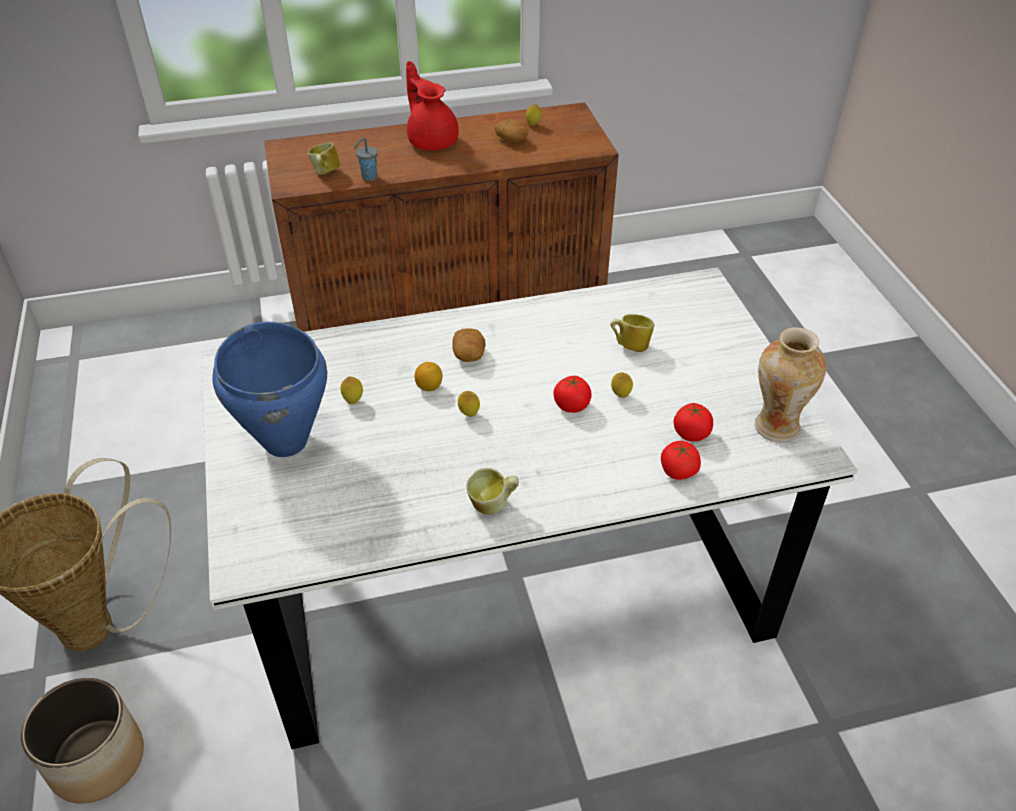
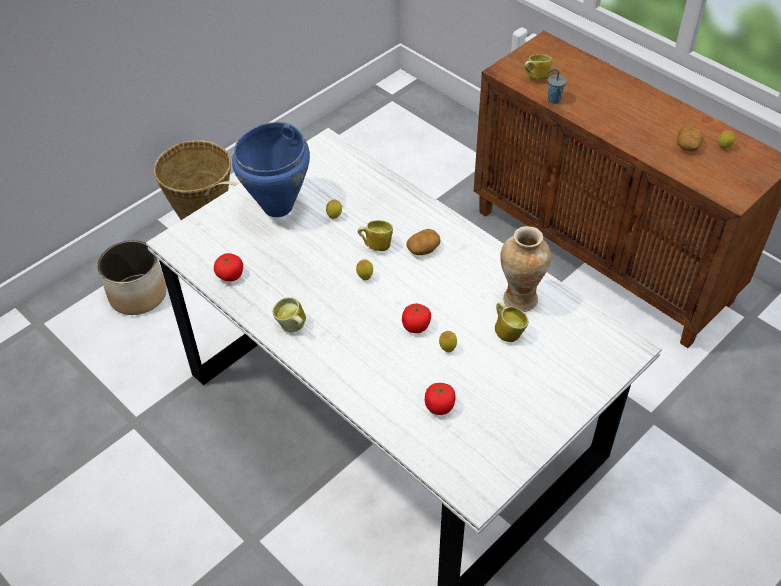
camera: 60 degrees right, 5 degrees up
(429, 387) = (375, 245): lemon -> mug
(432, 140) = (636, 106): red teapot -> none
(678, 471) = (394, 413): tomato -> tomato (230, 275)
(775, 427) = (487, 456): vase -> vase (519, 298)

